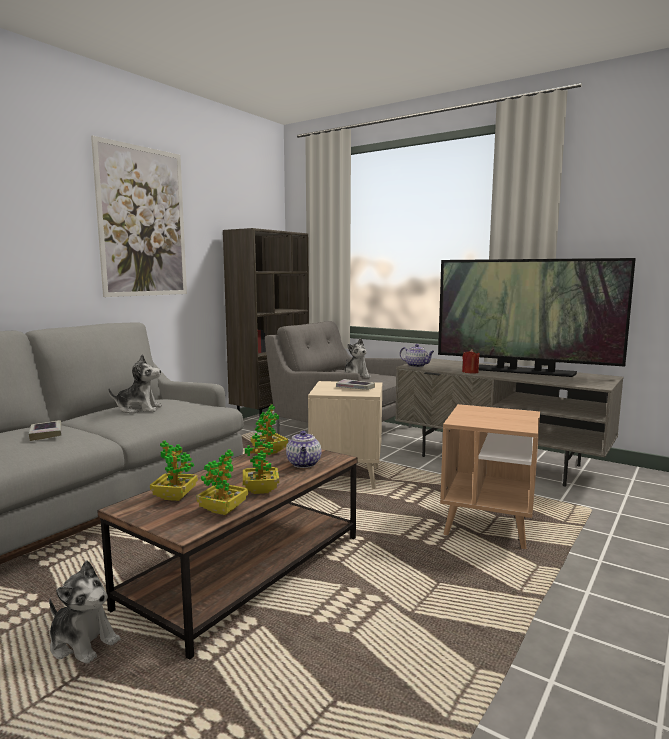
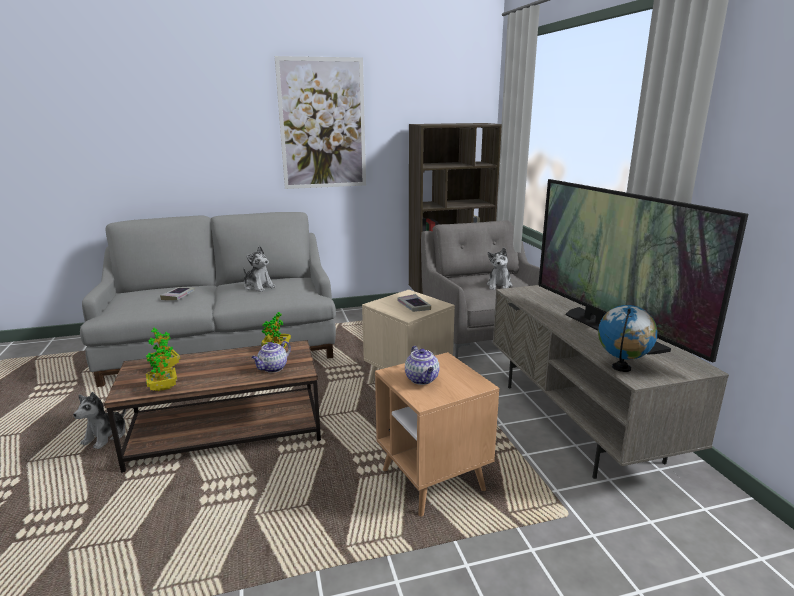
camera: 40 degrees right, 10 degrees up
(83, 643) = (106, 436): plush toy -> plush toy turned 45 degrees clockwise
(261, 490) = (207, 380): potted plant -> none
(417, 366) = (517, 293): teapot -> teapot (422, 379)
(470, 372) = (546, 315): red candle -> none
(579, 384) = (621, 368): none -> globe

